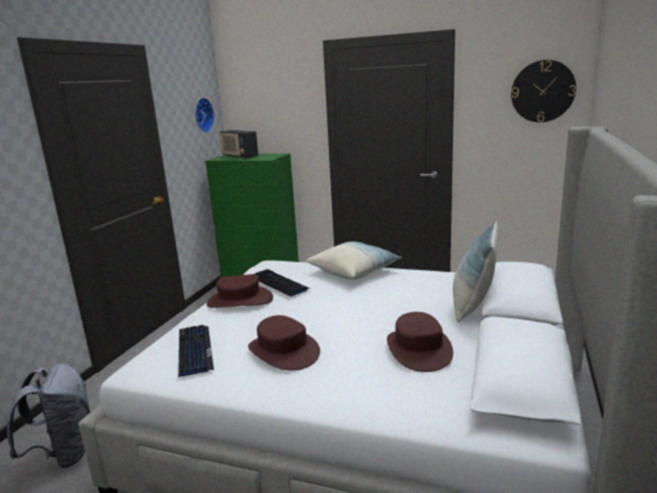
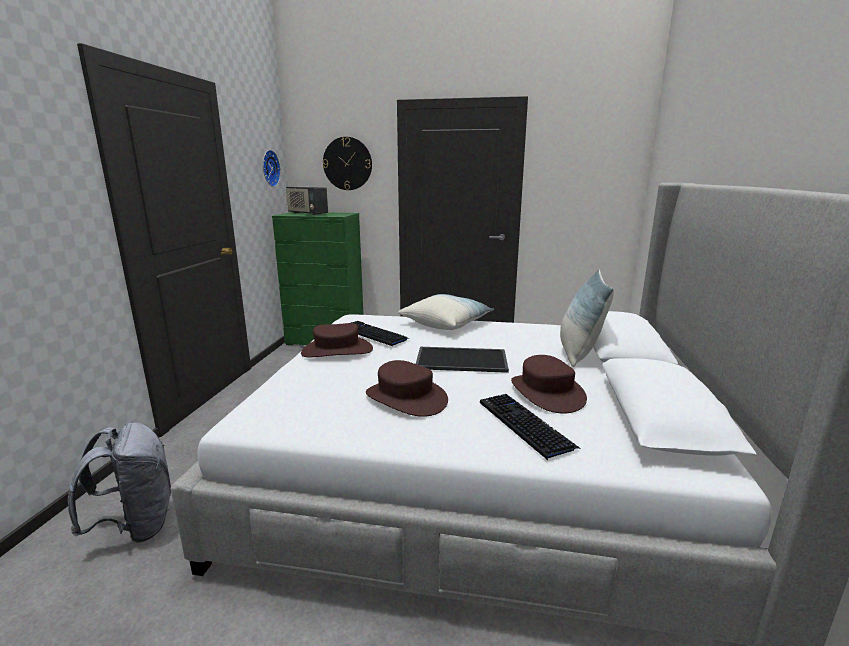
camera: 10 degrees left, 0 degrees up
(194, 350) = (305, 400): keyboard -> keyboard (524, 425)
(352, 312) = (462, 359): none -> tray
(542, 91) = (606, 160): wall clock -> wall clock (347, 163)

